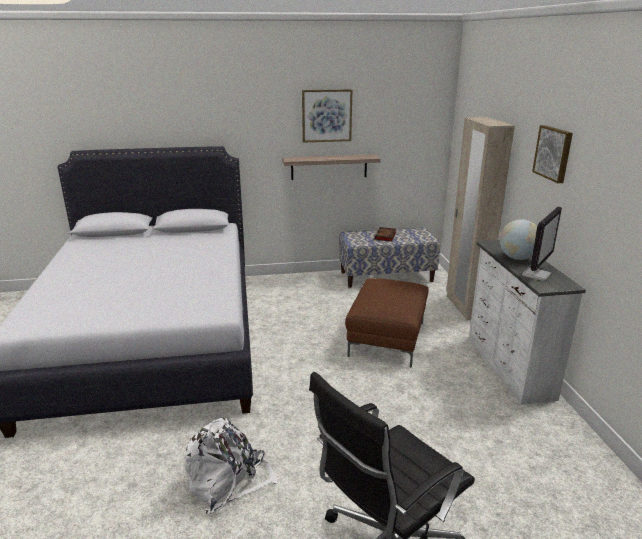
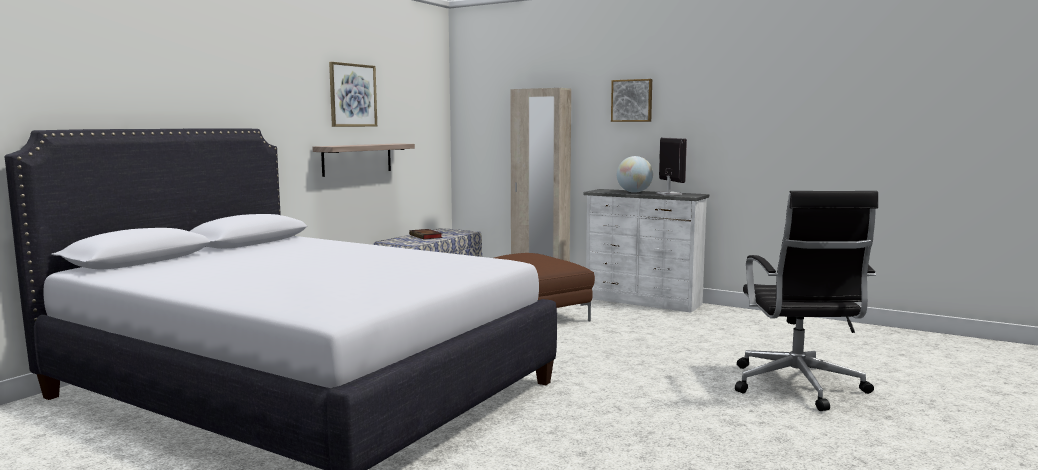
camera: 50 degrees left, 15 degrees down
(228, 482) = (642, 413): white backpack -> none

